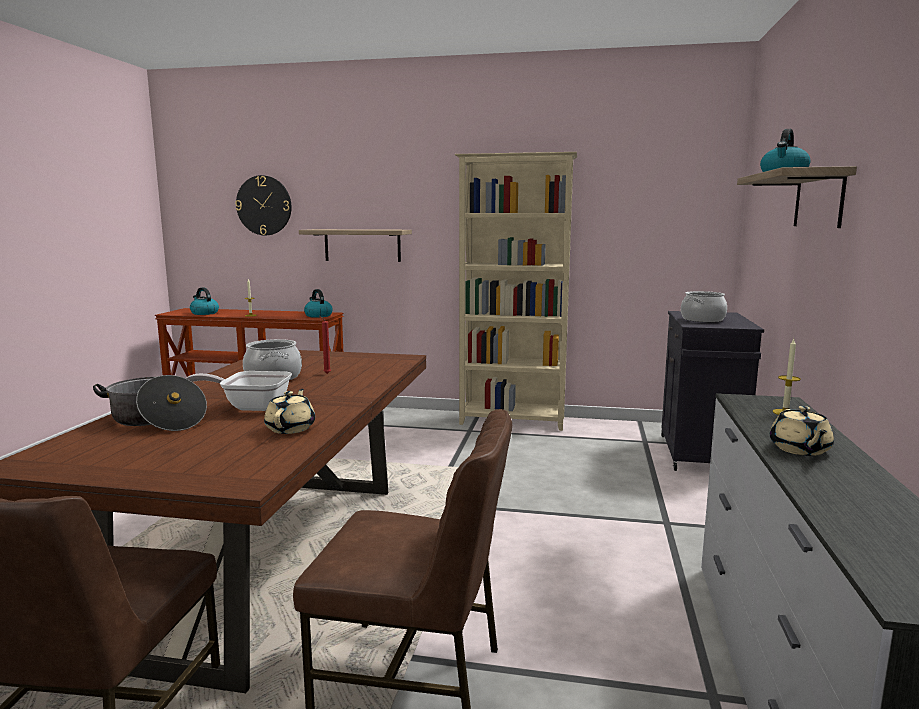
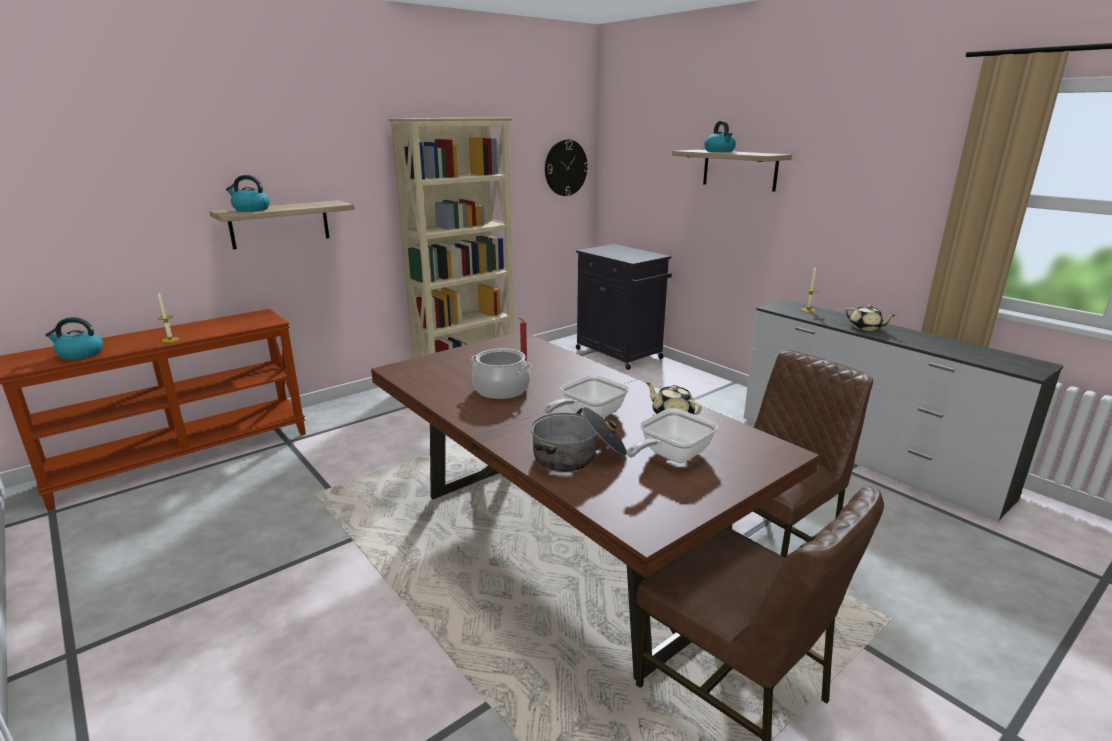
camera: 50 degrees left, 10 degrees up
(185, 445) = (670, 456): none -> frying pan
(264, 205) = (122, 184): wall clock -> wall clock (565, 168)
(318, 315) = (260, 319): kettle -> kettle (251, 209)
(703, 319) = (621, 254): cooking pot -> none

